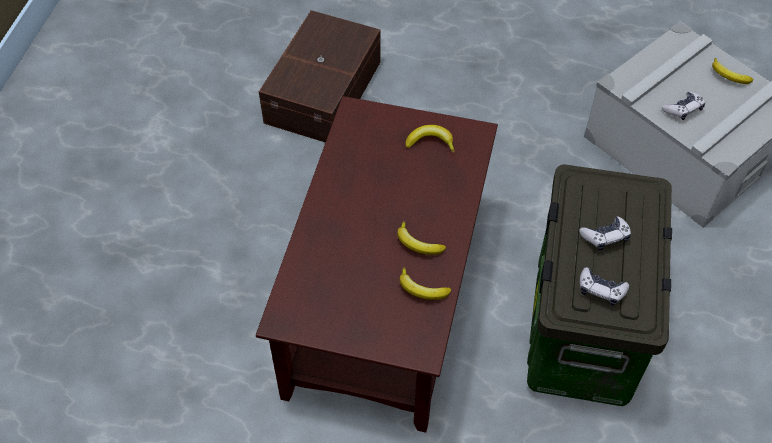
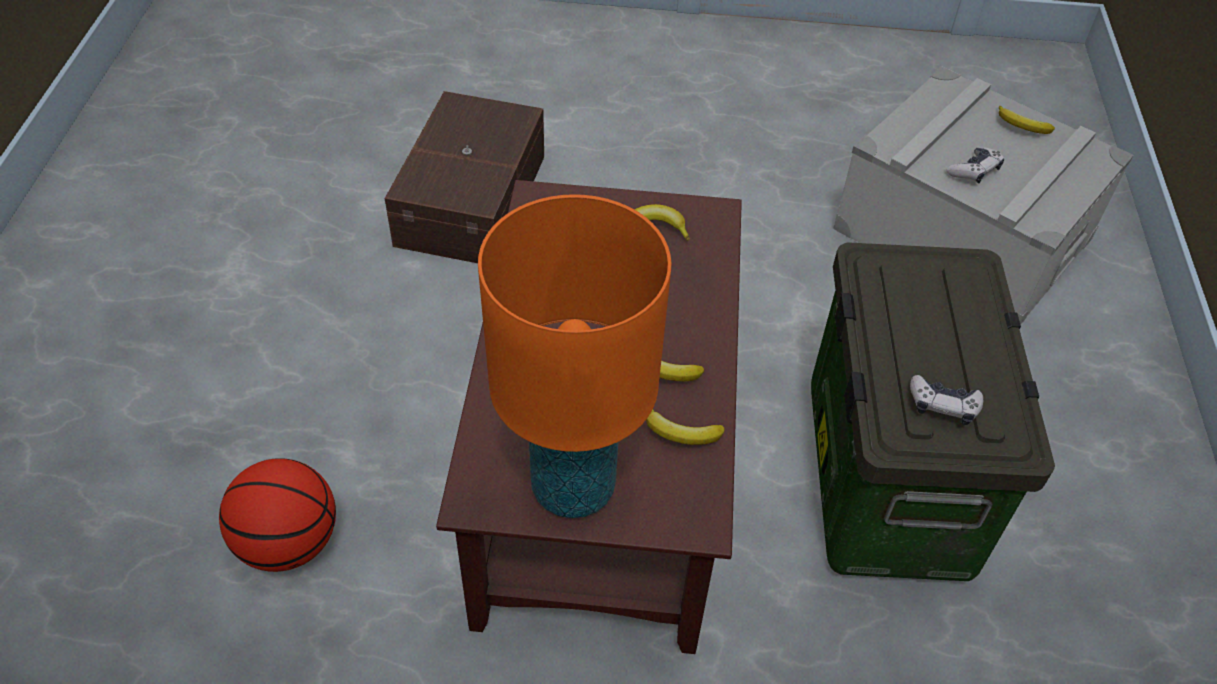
camera: 10 degrees left, 5 degrees down
(171, 328) = (288, 543): none -> basketball
(345, 318) = (573, 486): none -> orange table lamp
(605, 237) = (930, 332): game controller -> none

